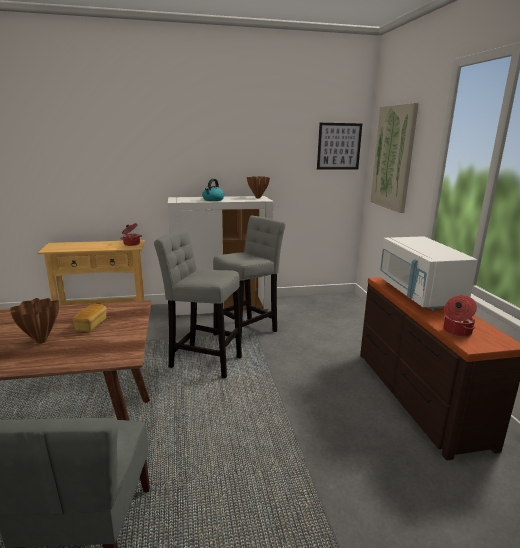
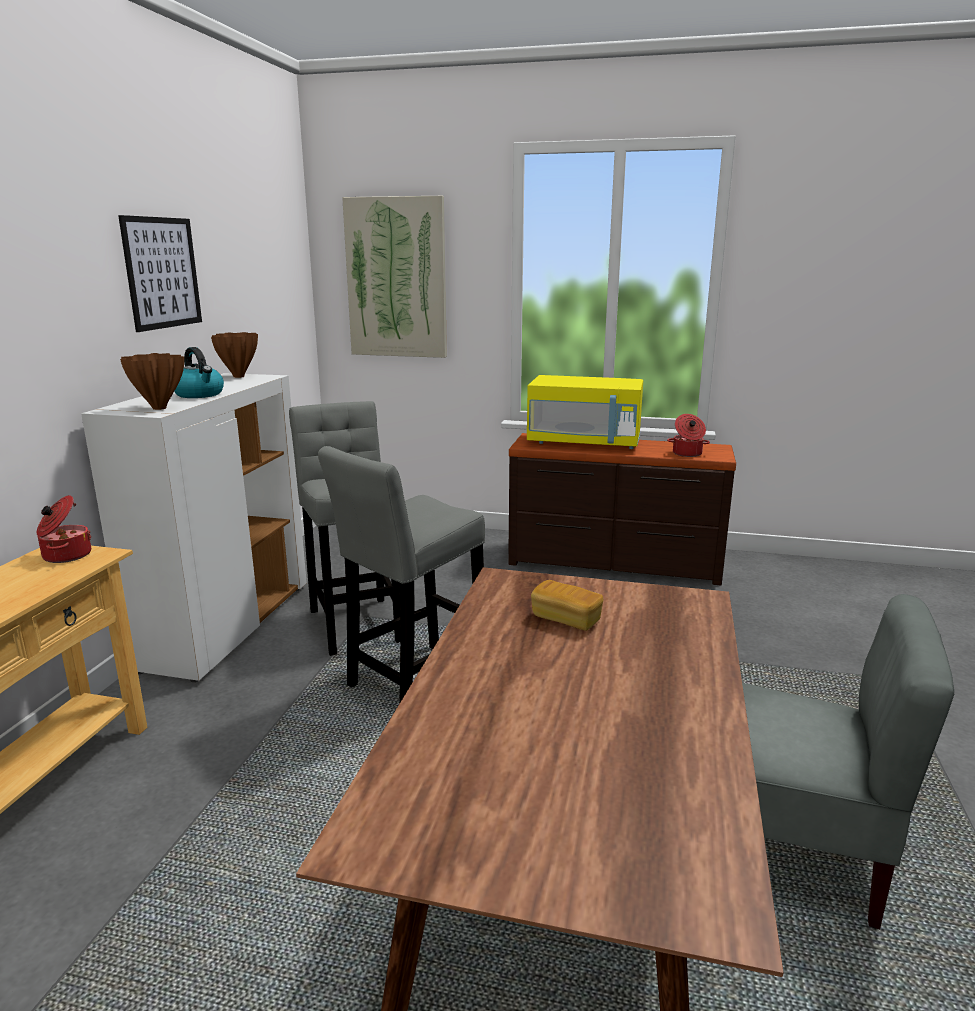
camera: 65 degrees left, 0 degrees up
(41, 341) = (612, 664): brown vase -> brown vase (158, 408)
(339, 146) = (286, 265): picture -> picture (162, 273)
(419, 294) = (584, 443): white microwave -> yellow microwave

